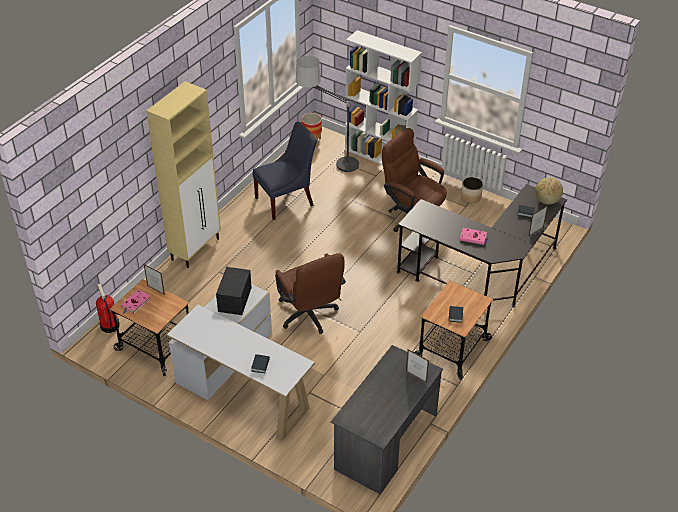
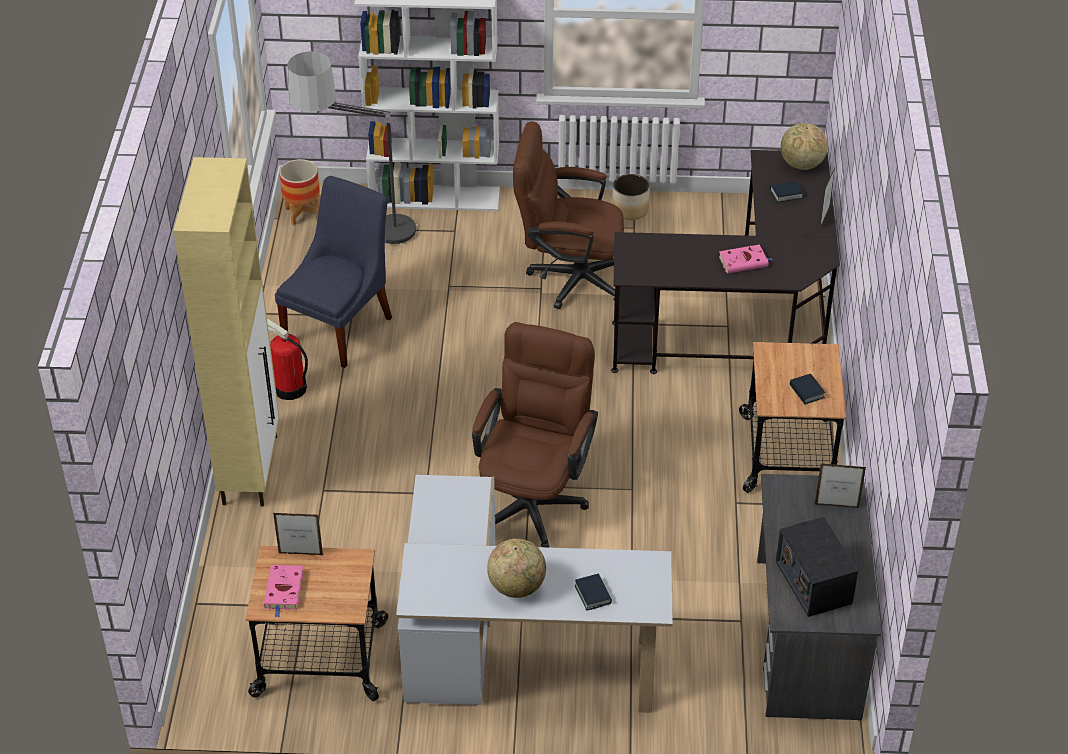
camera: 30 degrees left, 0 degrees up
(109, 325) = (205, 661): fire extinguisher -> fire extinguisher (289, 388)
(229, 346) = (517, 586): none -> globe
(235, 299) = (448, 511): radio -> radio (813, 582)
(310, 316) = (534, 499): brown office chair -> brown office chair turned 105 degrees counterclockwise

